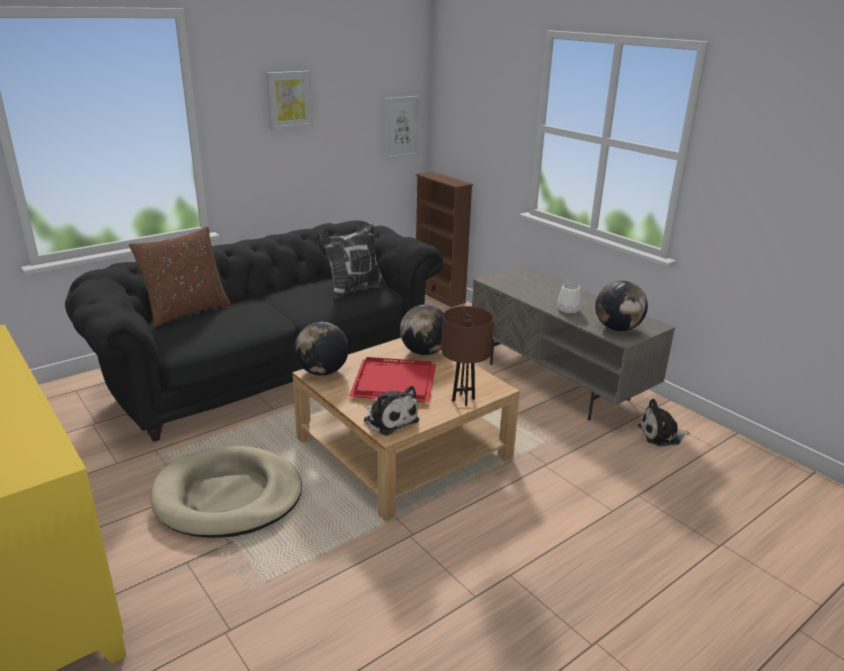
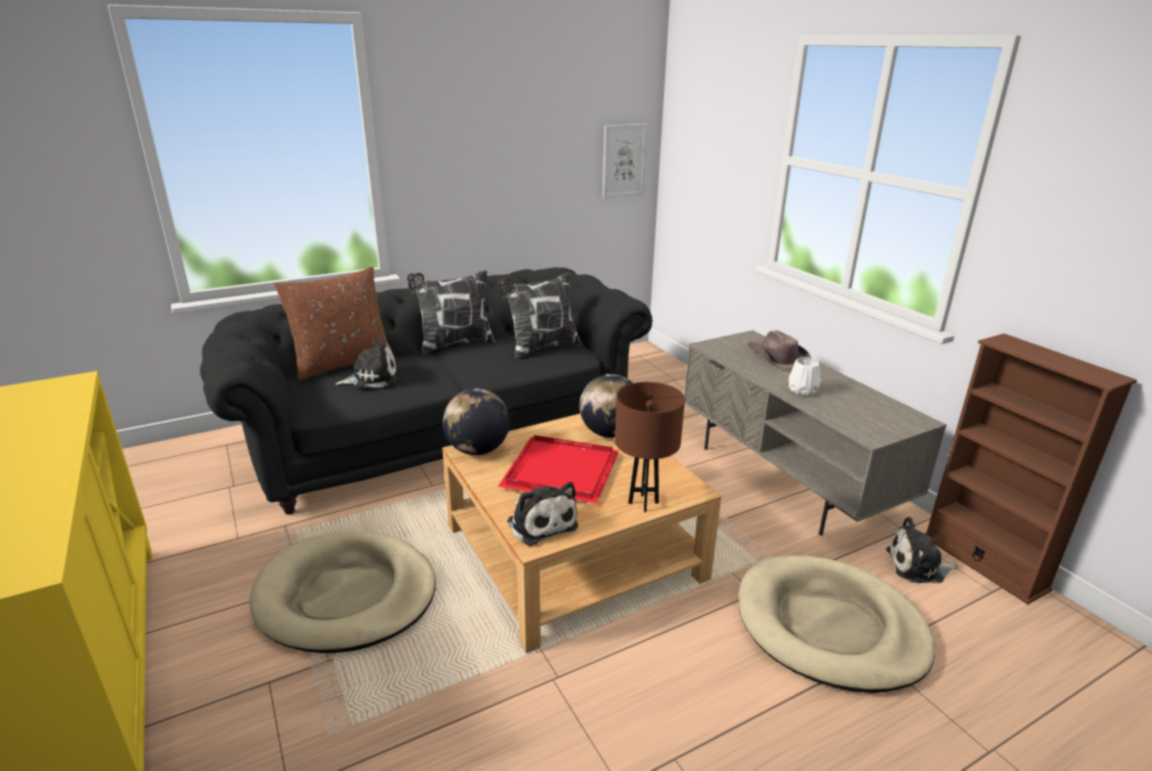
camera: 10 degrees right, 0 degrees up
(217, 321) = (372, 378): none -> plush toy
(278, 290) = (454, 344): none -> pillow
(289, 100) = (486, 124): picture -> none
(439, 295) = (660, 359): brown bookcase -> brown bookcase (983, 562)
(544, 286) = (777, 357): none -> brown hat
(604, 481) = (829, 627): none -> beige dog bed
(617, 328) = (865, 421): globe -> none

